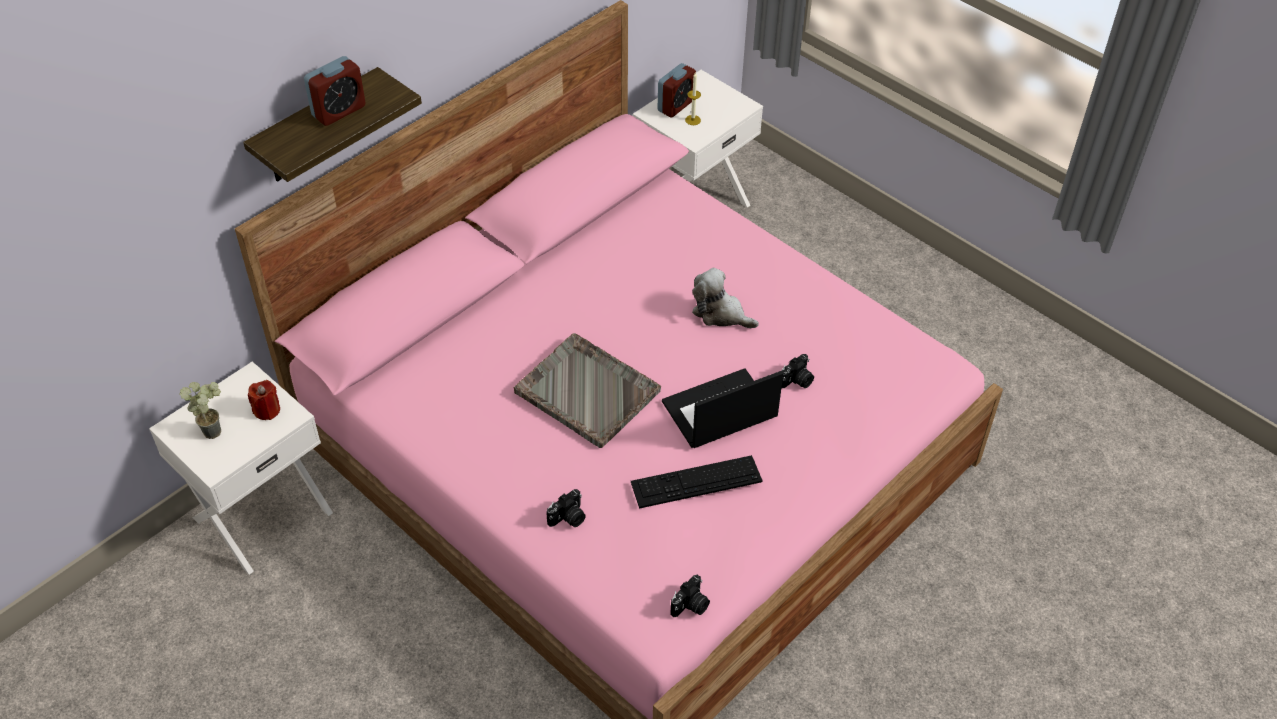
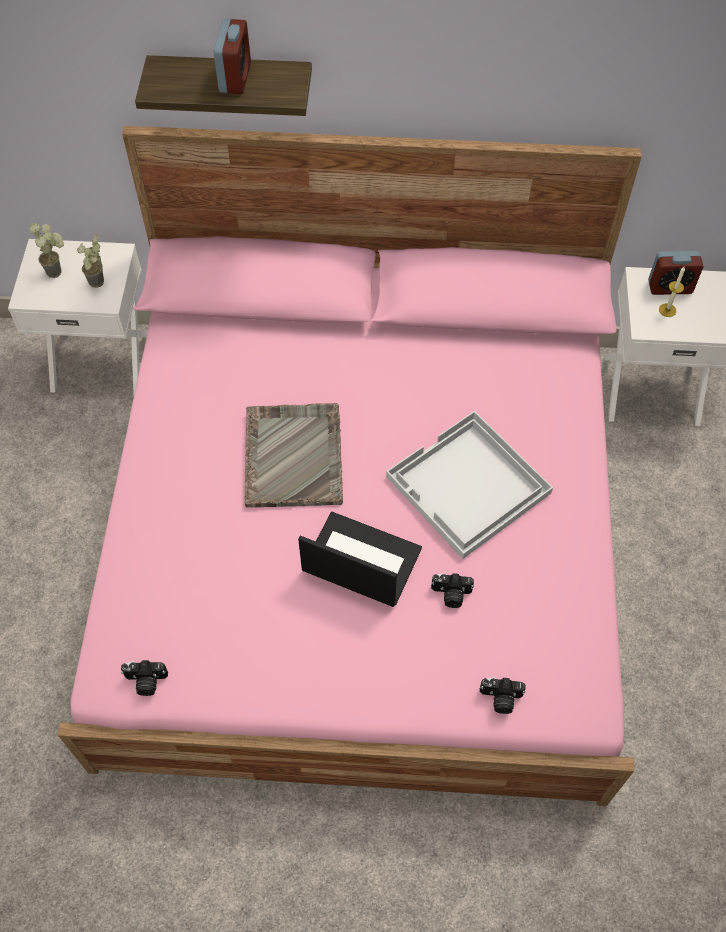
camera: 50 degrees right, 10 degrees up
(267, 410) = (99, 285): red candle -> potted plant
(339, 111) = (235, 78): alarm clock -> alarm clock turned 90 degrees counterclockwise
(568, 518) = (160, 536): camera -> camera (500, 699)
(696, 481) = (267, 596): keyboard -> none
(720, 313) = (468, 486): plush toy -> white tray

